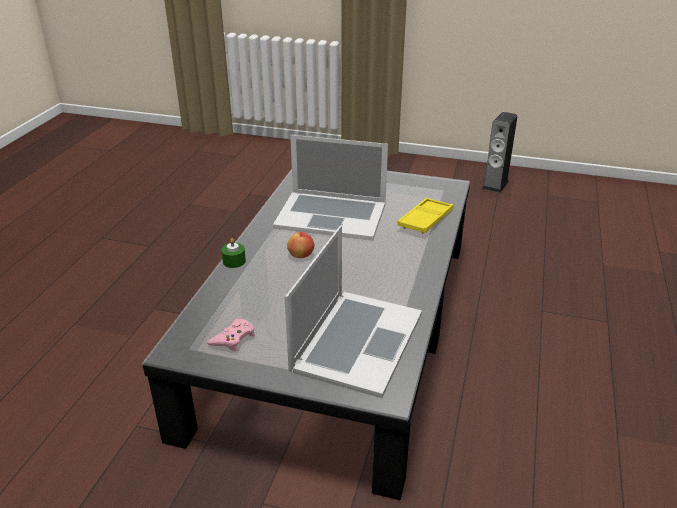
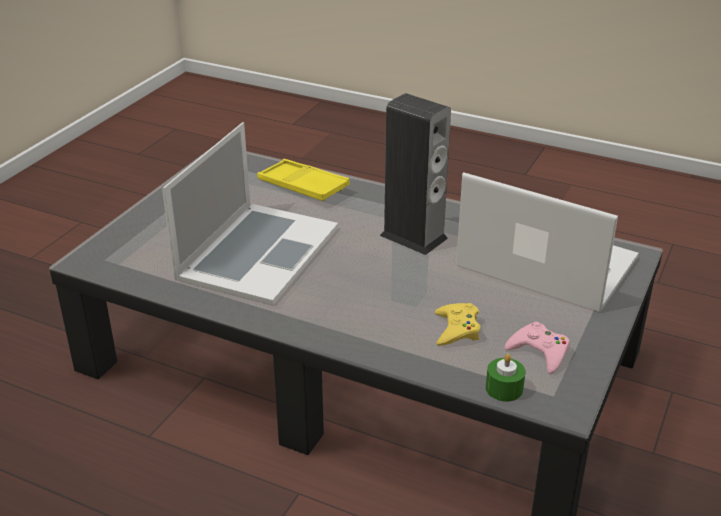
camera: 80 degrees left, 0 degrees up
(234, 261) = (355, 346): green candle -> green candle (504, 388)
(256, 299) = (456, 329): none -> yellow game controller
(301, 255) = (357, 286): apple -> none
(495, 185) = (83, 181): speaker -> speaker (413, 237)

